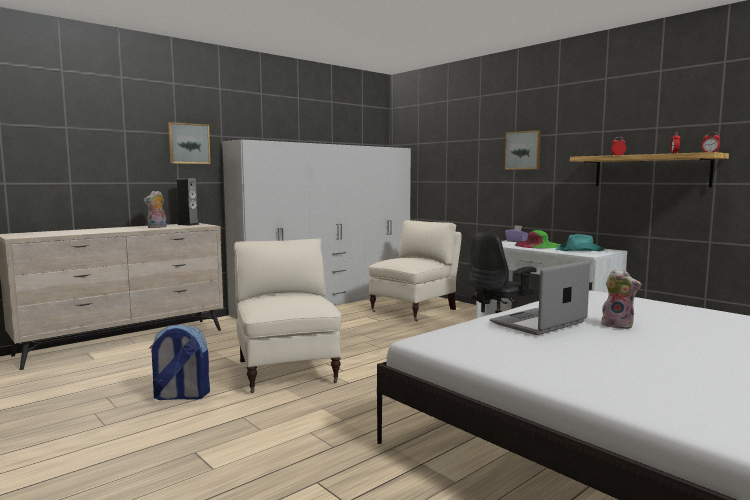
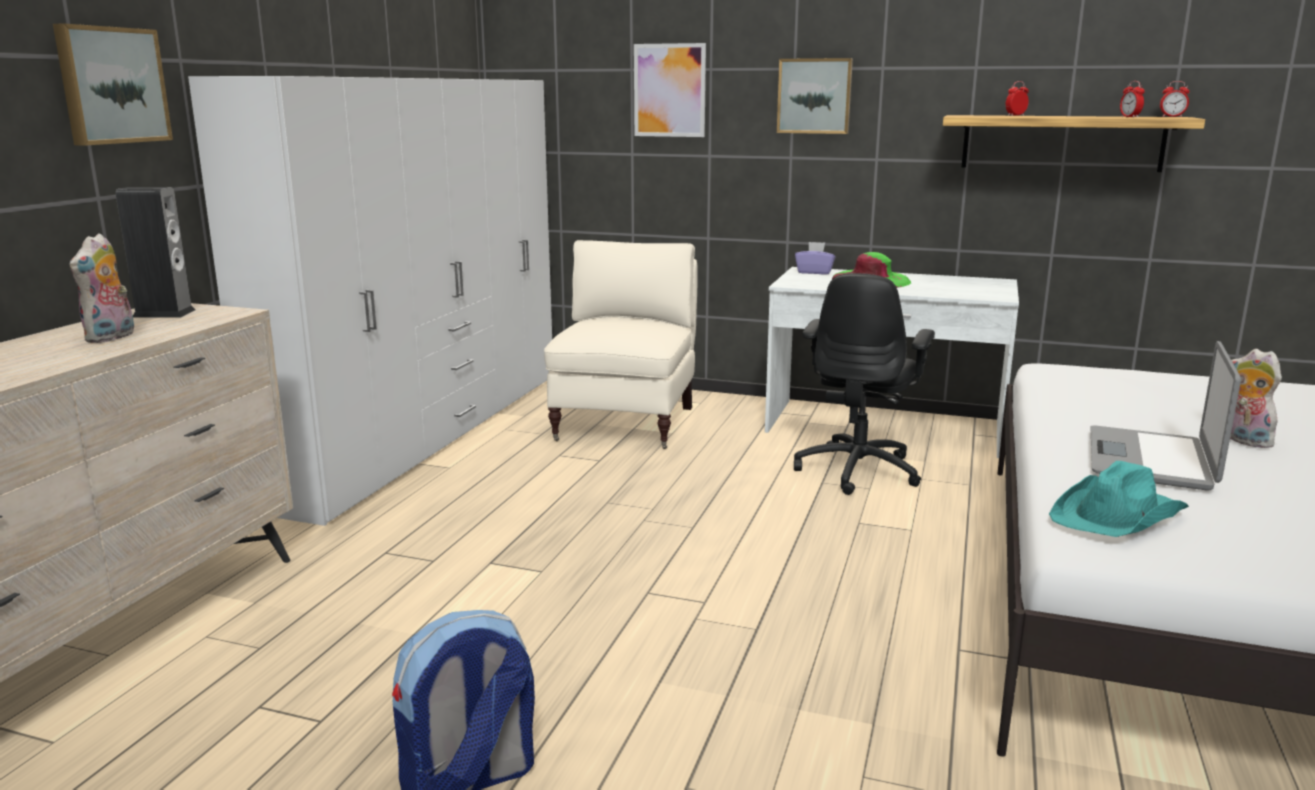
camera: 30 degrees left, 10 degrees up
(287, 370) = (599, 633): beige armchair -> none
(461, 150) = (669, 90): none -> picture
(580, 250) = (961, 287): turquoise hat -> turquoise hat (1118, 515)
(618, 325) = (1242, 440): plush toy -> plush toy turned 120 degrees counterclockwise

